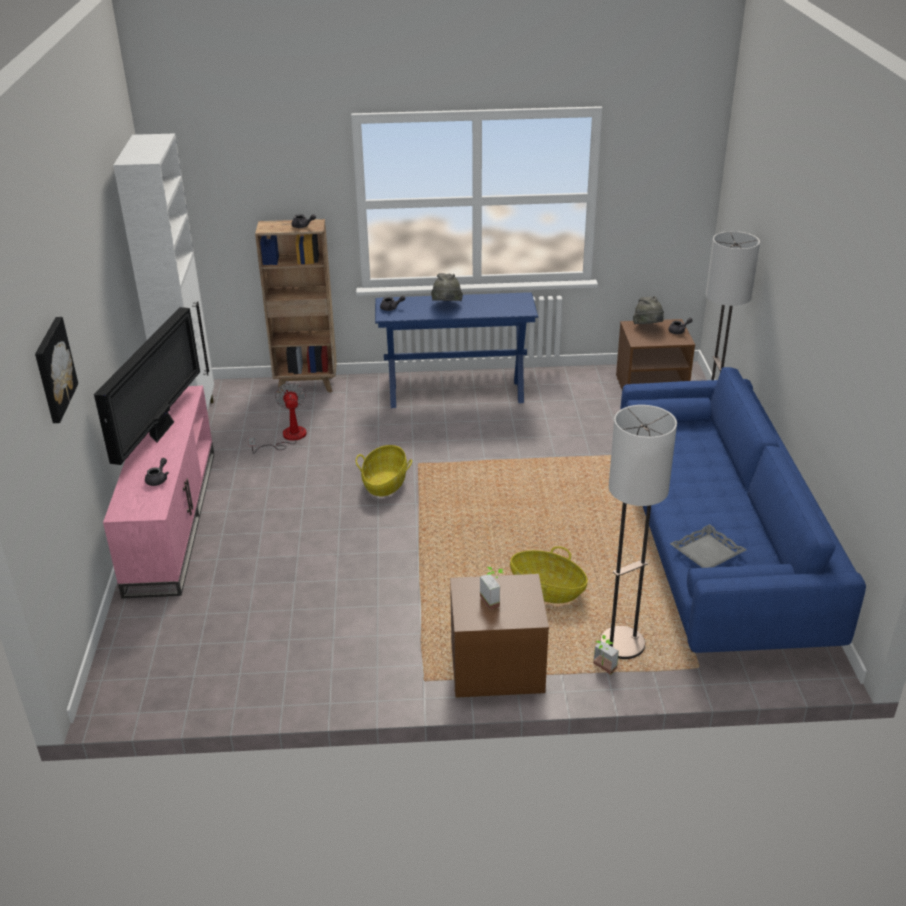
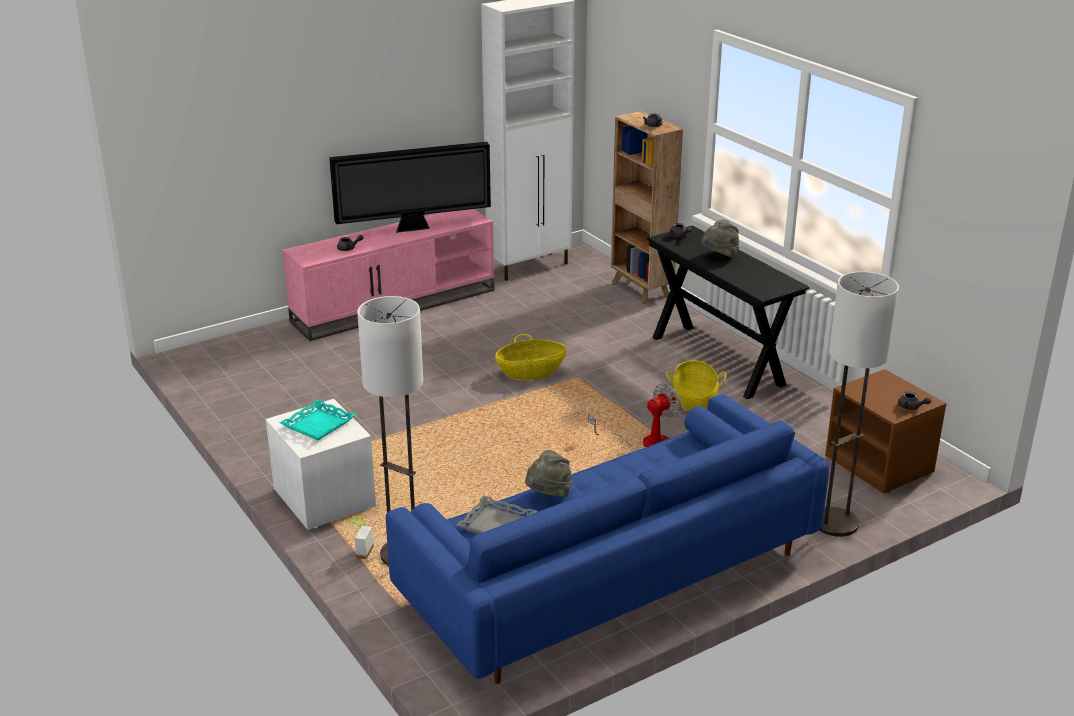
camera: 60 degrees right, 5 degrees down
(53, 369) = (260, 109): picture -> none
(287, 438) = (550, 310): fan -> fan (645, 442)
(456, 394) = (717, 360): blue console table -> black console table
(494, 600) = (318, 424): potted plant -> turquoise tray
(496, 668) = (323, 498): brown nightstand -> white nightstand
(547, 590) = (449, 495): basket -> basket (694, 399)
(648, 327) = (893, 387): grey hat -> grey hat (548, 495)

